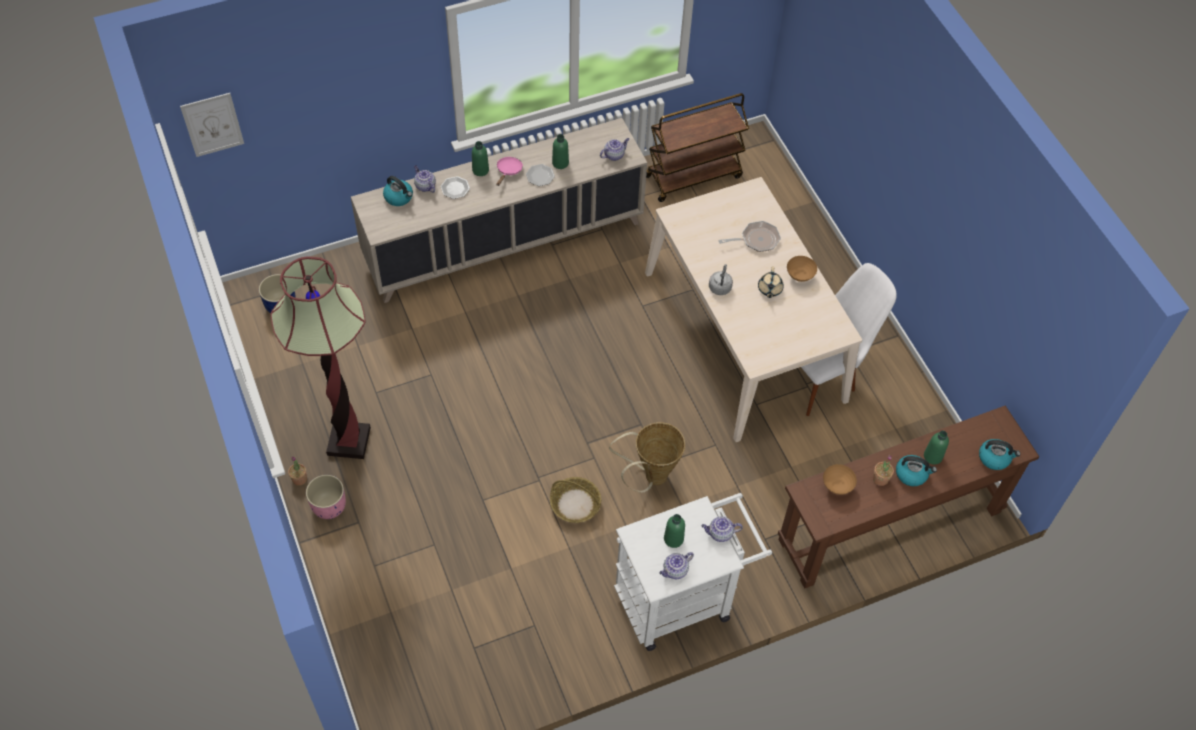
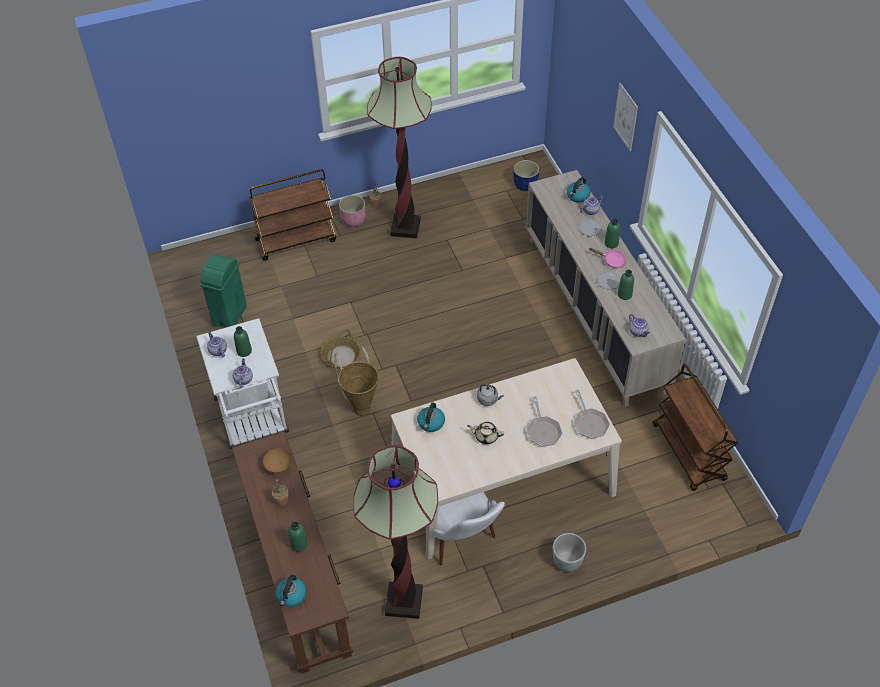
camera: 95 degrees right, 5 degrees down
(212, 124) = (567, 37): picture -> picture (625, 117)
(362, 578) = (296, 240): none -> brown cart
(507, 651) = (229, 316): none -> green trash can
(742, 201) = (589, 423): none -> frying pan
(800, 276) = (501, 461): brown bowl -> none
(833, 281) = (567, 561): none -> grey planter
(901, 422) = (404, 601): none -> floor lamp
(911, 474) = (283, 525): kettle -> kettle (431, 423)

